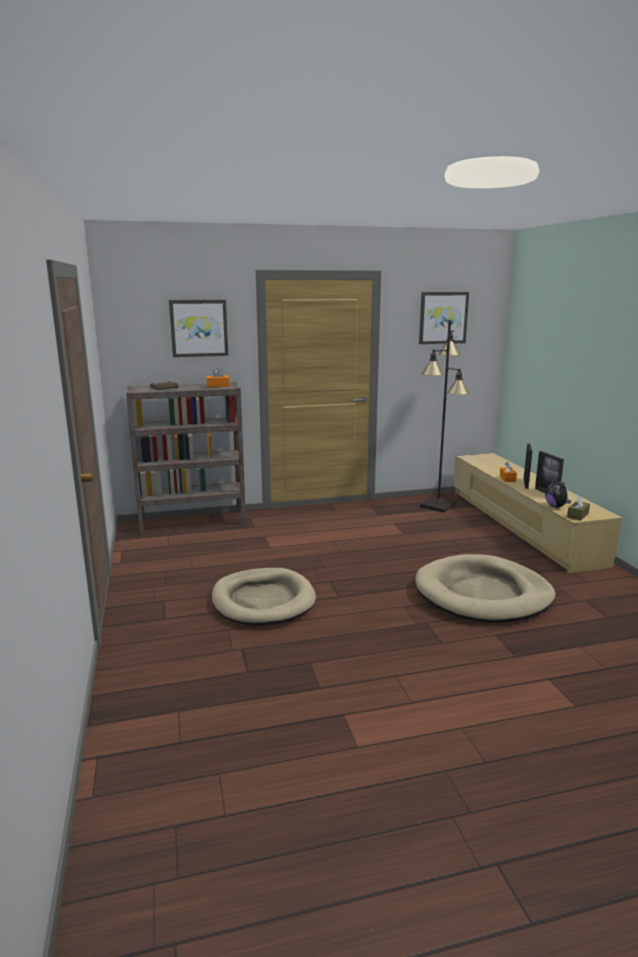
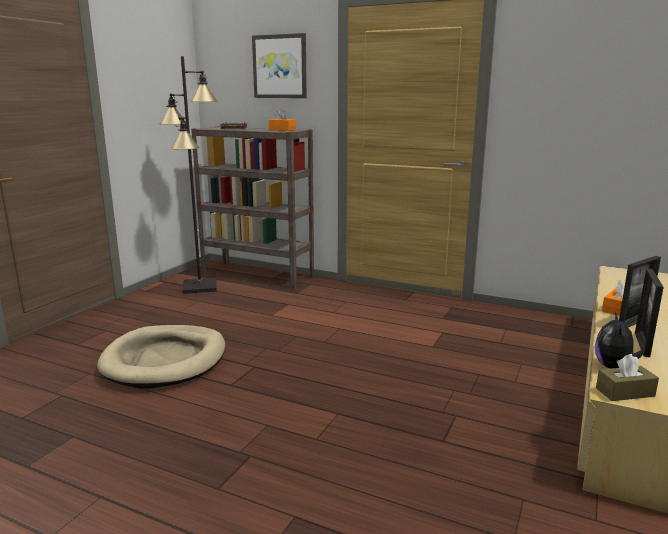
camera: 40 degrees right, 0 degrees up
(438, 505) = (543, 329): black floor lamp -> black floor lamp (200, 287)
(443, 318) = (596, 51): picture -> none
(483, 594) = (386, 456): beige dog bed -> none

